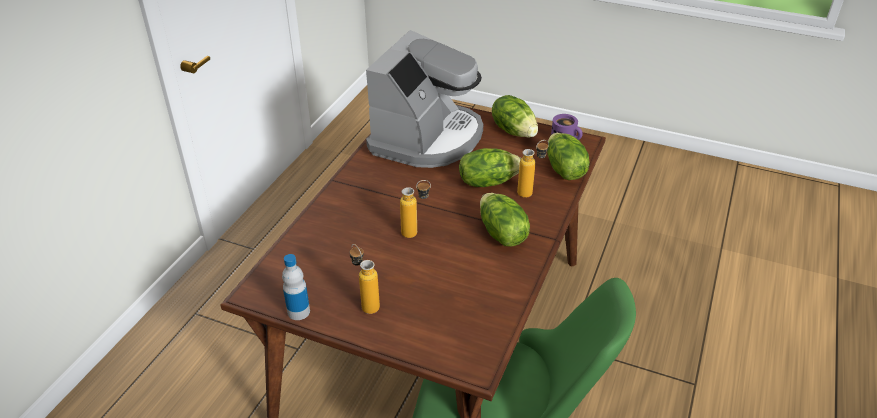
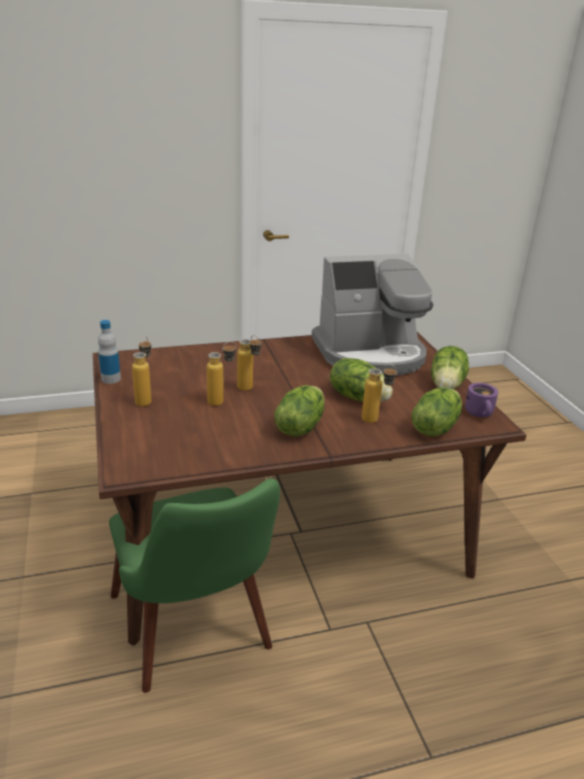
camera: 50 degrees right, 10 degrees down
(418, 257) = (222, 401): none -> bottle

